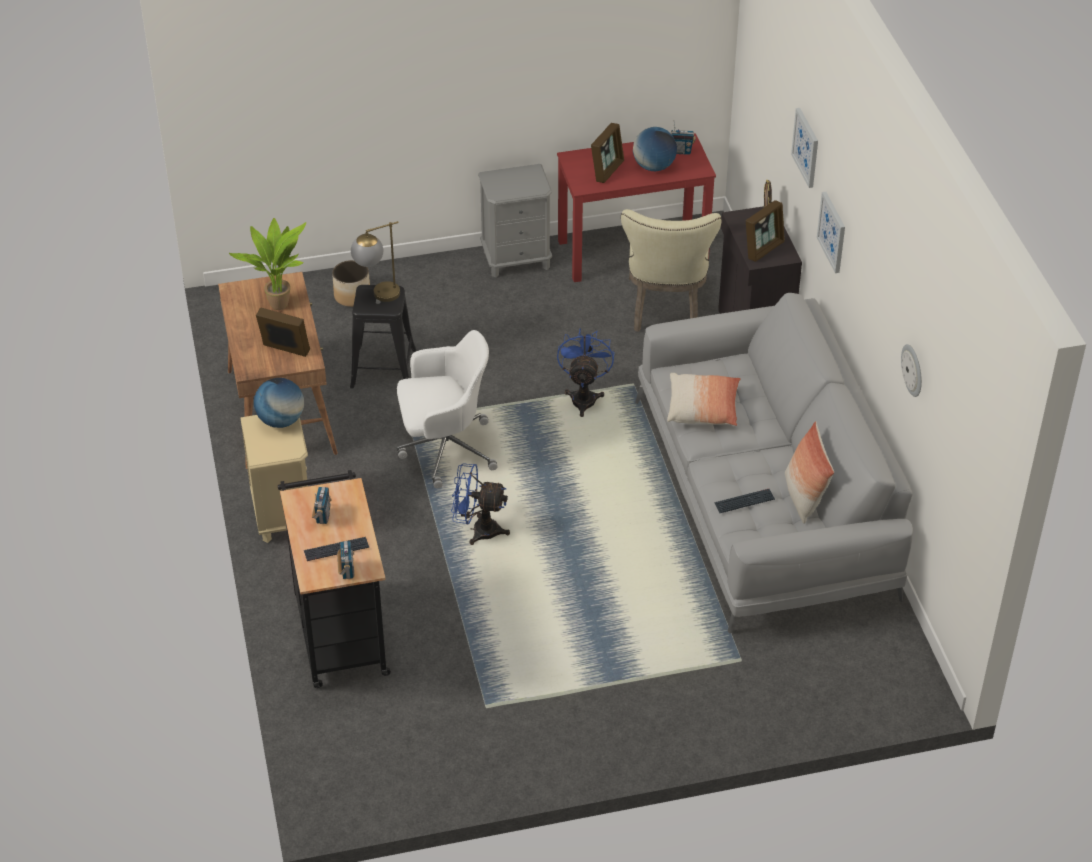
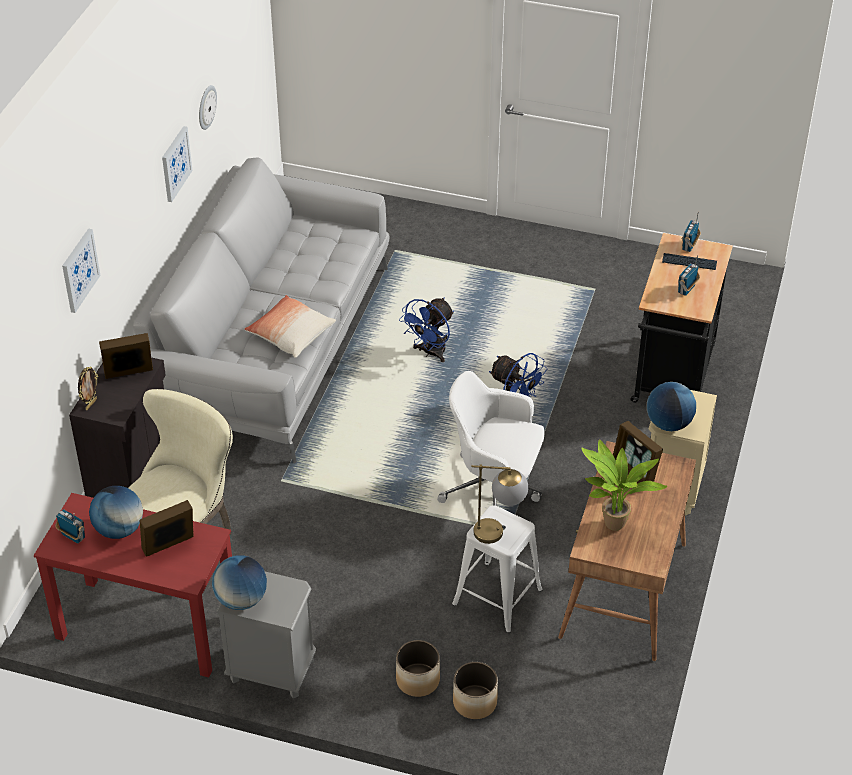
camera: 150 degrees left, 0 degrees up
(383, 369) = (497, 596): black stool -> white stool
(405, 293) = (417, 680): none -> planter
(529, 174) = (241, 600): none -> globe
(584, 396) = (334, 487): blue fan -> blue fan (430, 353)
(744, 502) = (330, 256): keyboard -> none
(803, 497) = (284, 243): pillow -> none
(832, 232) = (123, 241): picture -> picture (175, 163)

